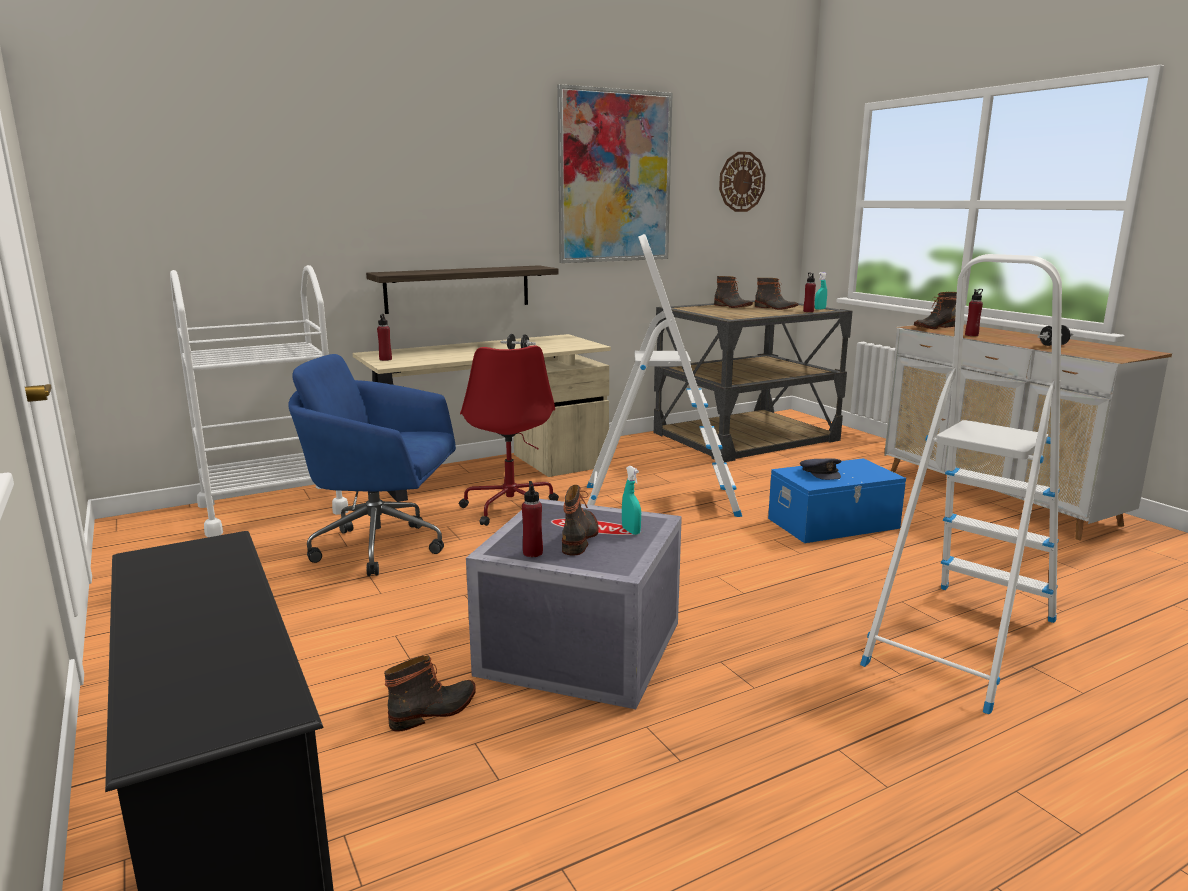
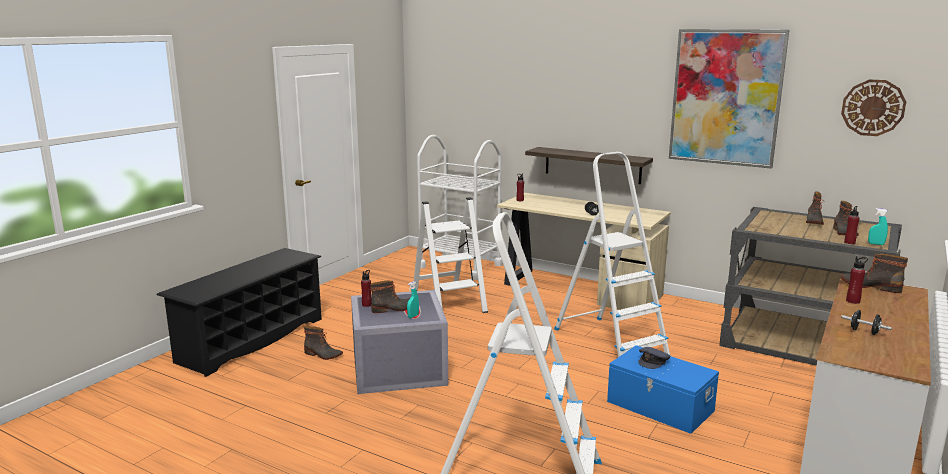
camera: 60 degrees right, 0 degrees up
(385, 549) = (448, 300): blue office chair -> white step ladder
(511, 510) = (533, 310): red office chair -> none

